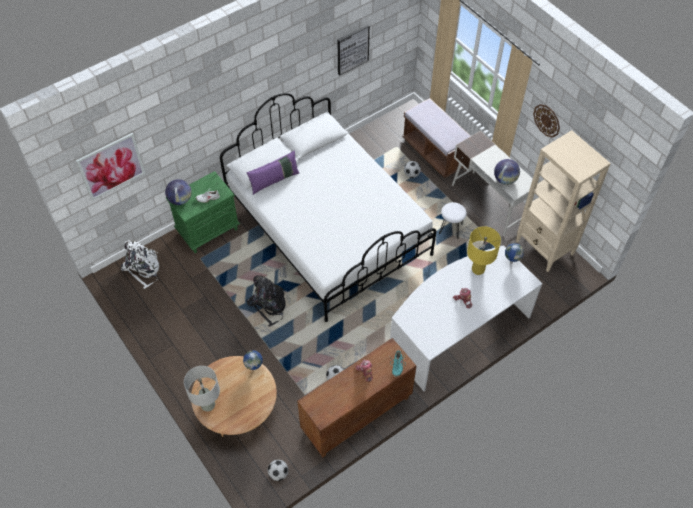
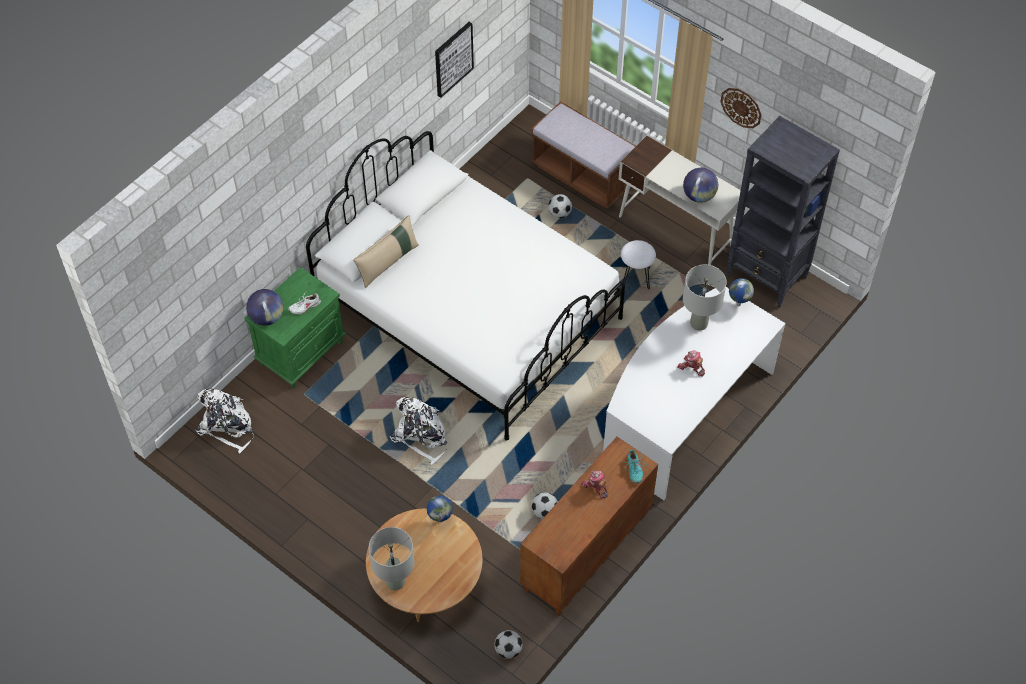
camera: 15 degrees left, 0 degrees up
(111, 166) = (182, 291): picture -> none
(268, 305) = (421, 435): black backpack -> white backpack
(274, 180) = (388, 262): purple pillow -> beige pillow
(478, 270) = (699, 324): yellow table lamp -> grey table lamp
(544, 248) = (767, 277): beige bookcase -> black bookcase

